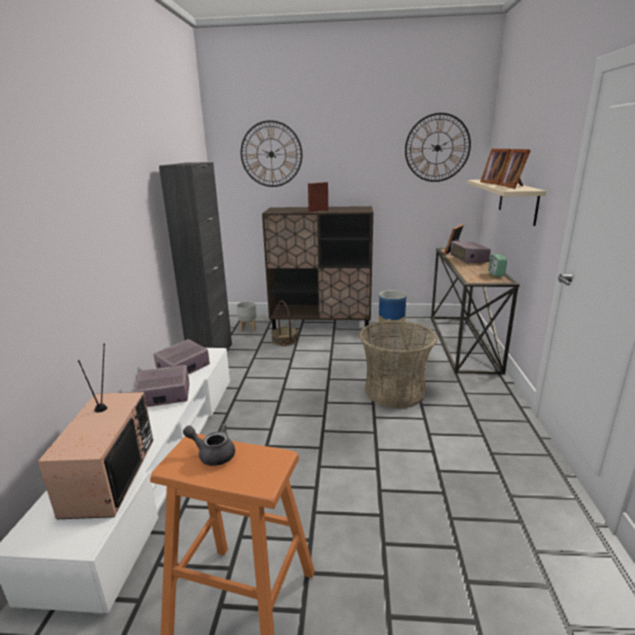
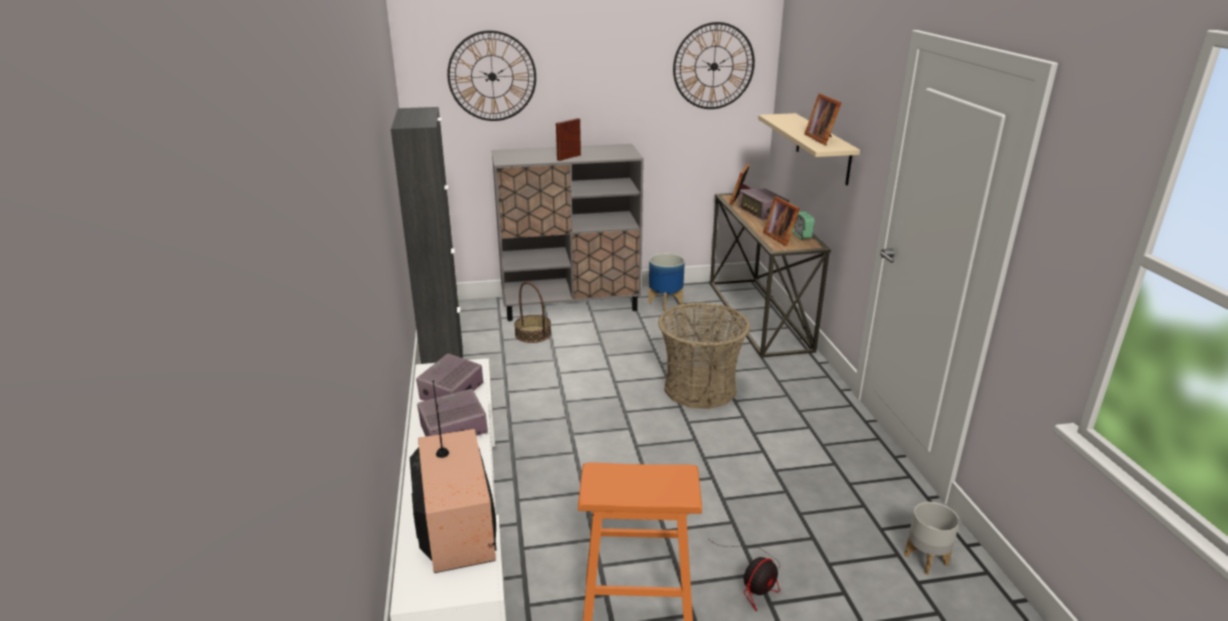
camera: 15 degrees left, 5 degrees up
(213, 454) = (623, 478): grey teapot -> none
(248, 328) = (471, 321): grey planter -> grey planter (925, 559)
(321, 324) = (571, 305): brown cabinet -> grey cabinet
(381, 584) = (755, 580): none -> fan
(495, 183) = (796, 127): picture frame -> picture frame (780, 237)

